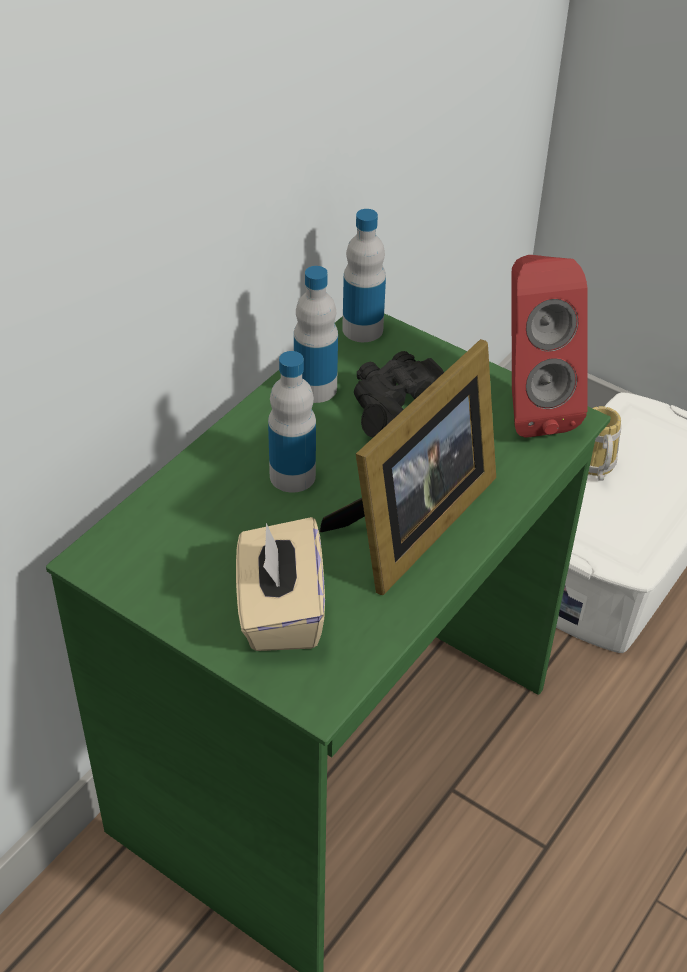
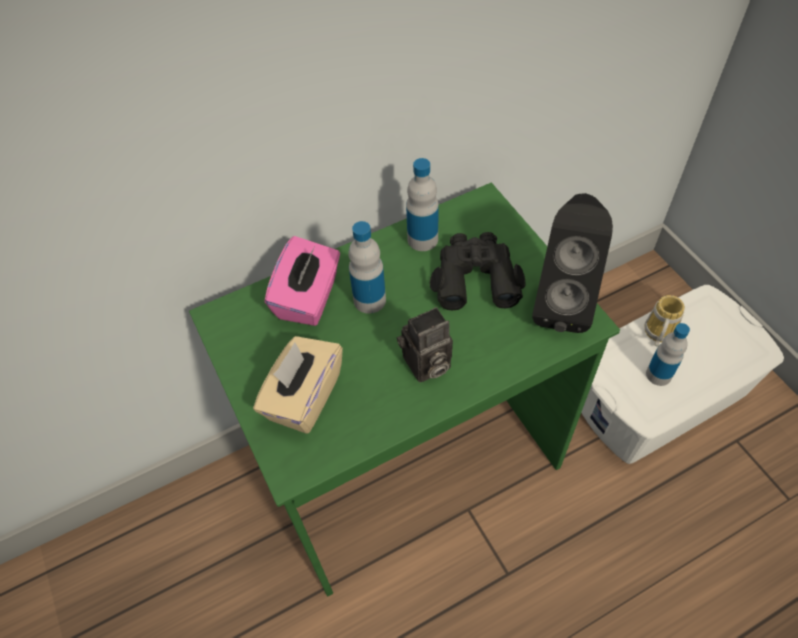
camera: 30 degrees right, 10 degrees up
(209, 498) = (309, 298): none -> pink tissue box
(362, 329) = (480, 204): bottle -> bottle (658, 374)
(412, 525) = (426, 366): picture frame -> camera
(529, 407) = (562, 302): red speaker -> black speaker

